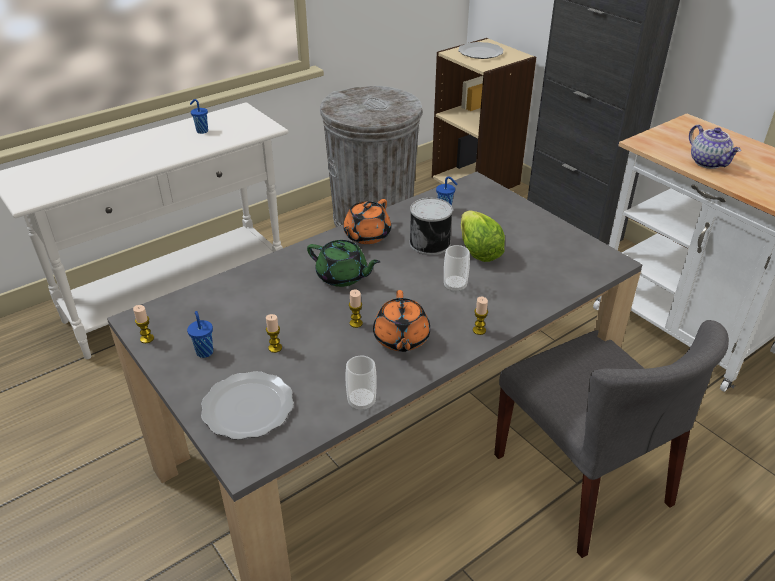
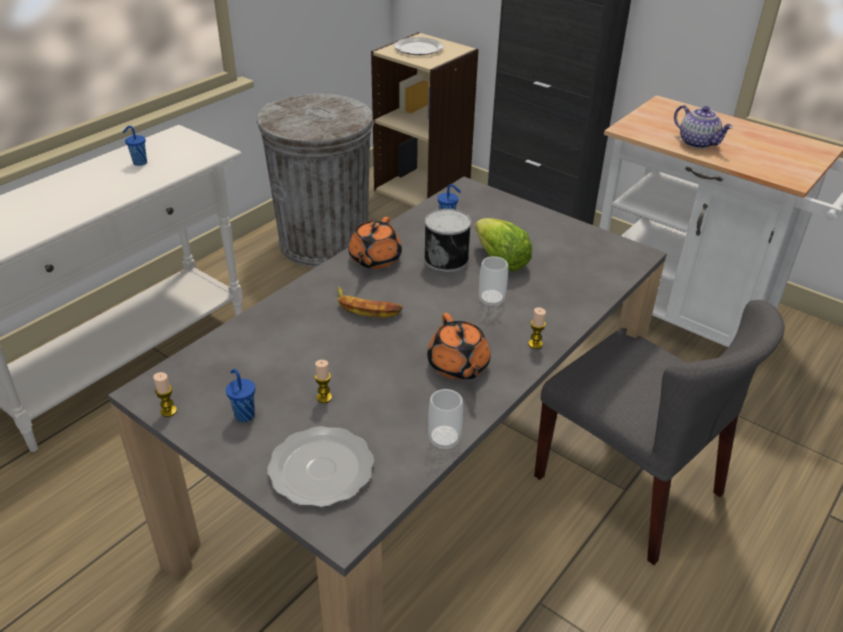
camera: 15 degrees left, 0 degrees up
(343, 276) = (367, 308): green teapot -> banana
(356, 323) = (402, 356): candle -> none

